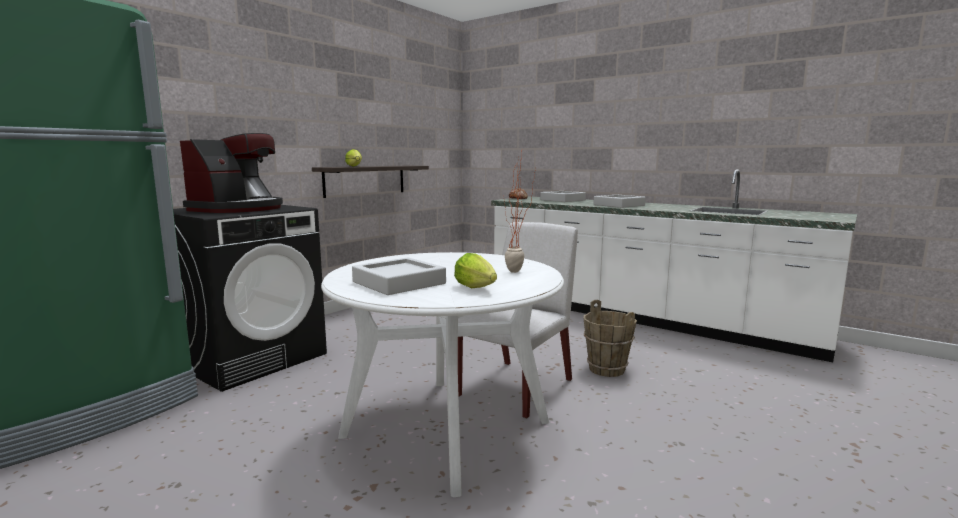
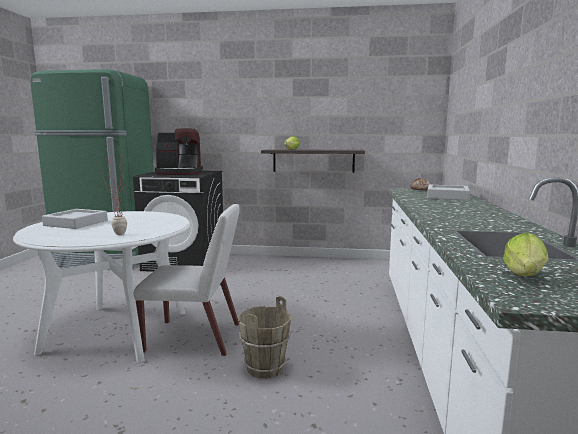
camera: 60 degrees right, 0 degrees up
(477, 288) = (62, 234): lettuce -> lettuce (524, 277)
(619, 205) = (443, 210): grey tray -> none

